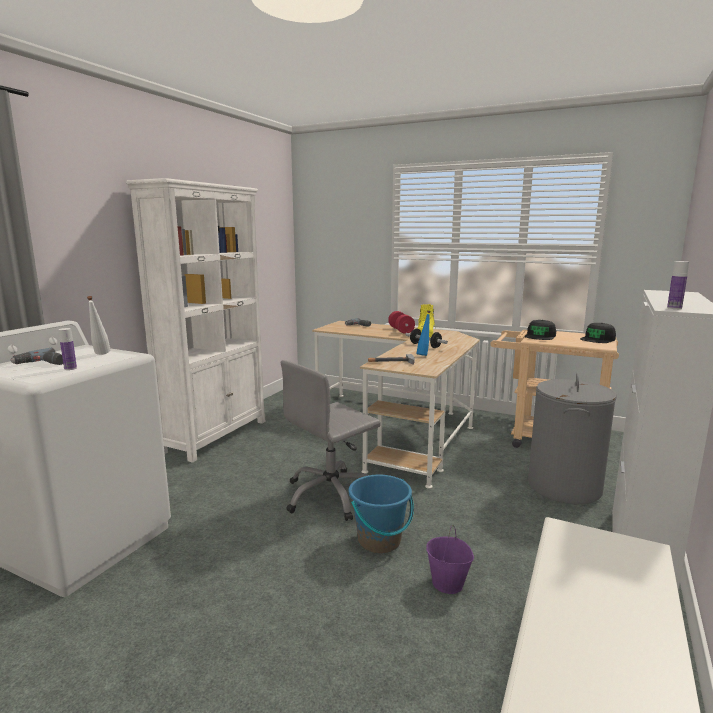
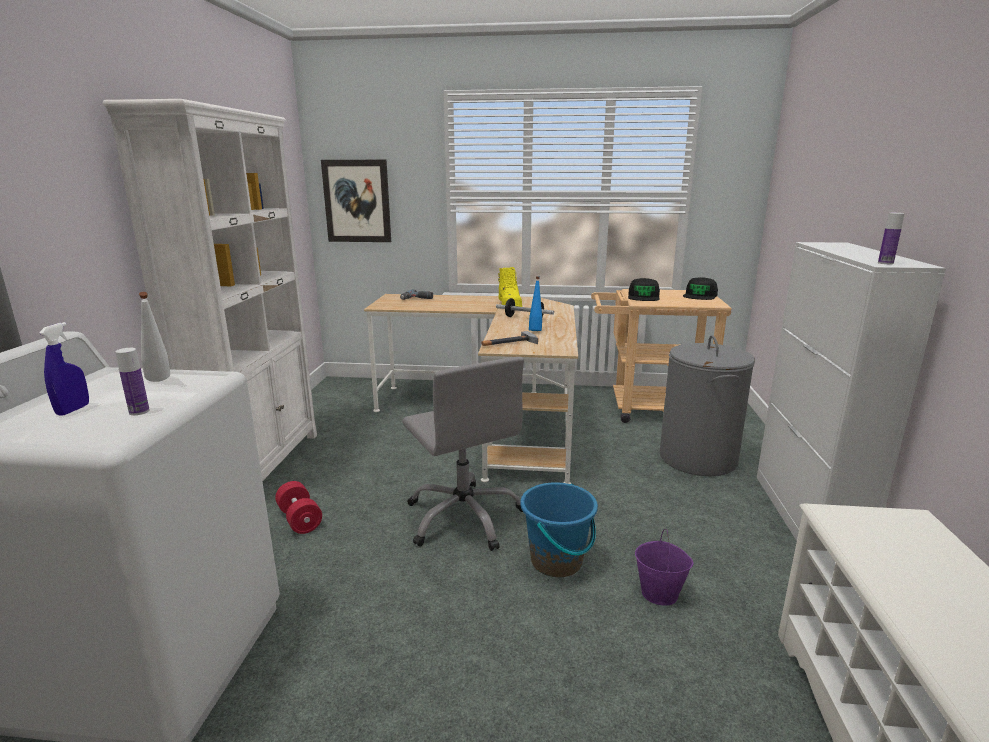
camera: 20 degrees left, 5 degrees up
(41, 364) = (73, 410): power drill -> blue spray bottle
(327, 249) = (357, 201): none -> picture
(331, 495) = (464, 517): grey office chair -> grey office chair turned 60 degrees counterclockwise
(401, 330) = (475, 301): red dumbbell -> red dumbbell (300, 519)

